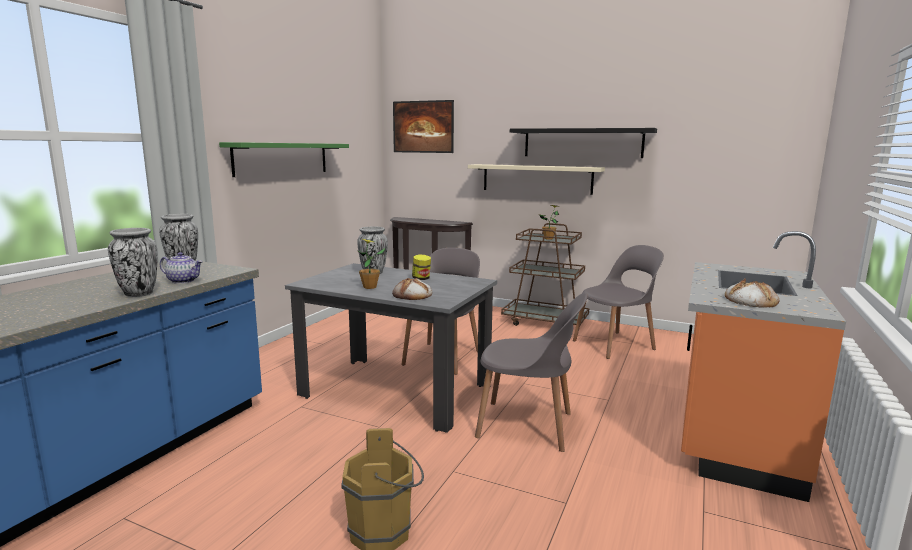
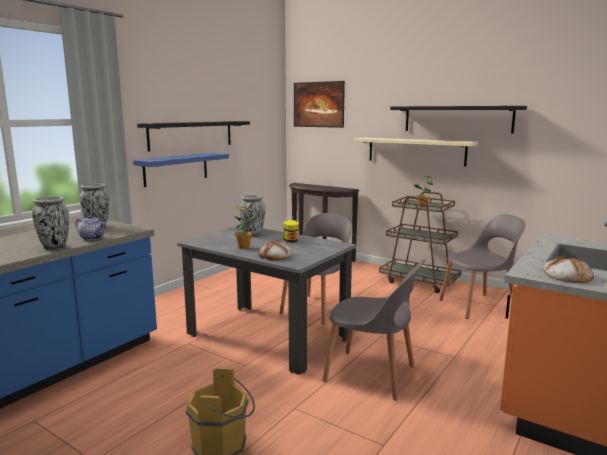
camera: 10 degrees right, 0 degrees up
(265, 199) = (176, 169): none -> blue shelf
(282, 158) = (191, 135): green shelf -> black shelf

